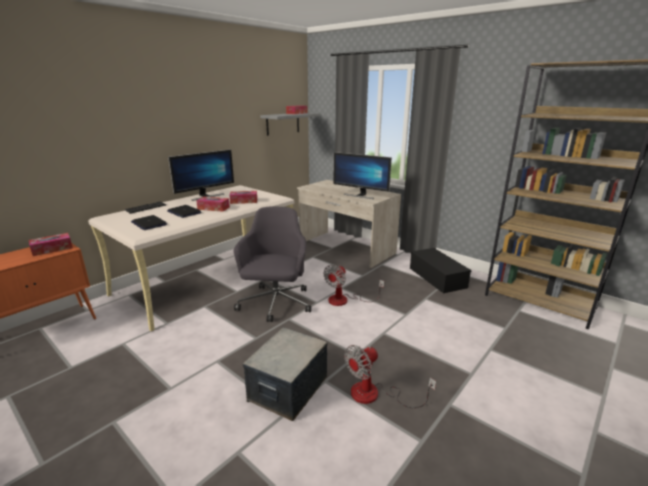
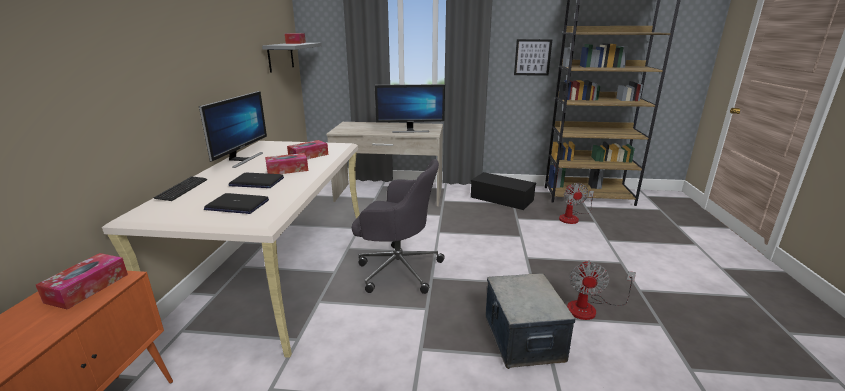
camera: 35 degrees left, 0 degrees up
(275, 304) = (397, 269): grey office chair -> grey office chair turned 135 degrees clockwise
(345, 300) = (457, 241): fan -> fan (572, 217)
(498, 138) = (532, 57): none -> picture

